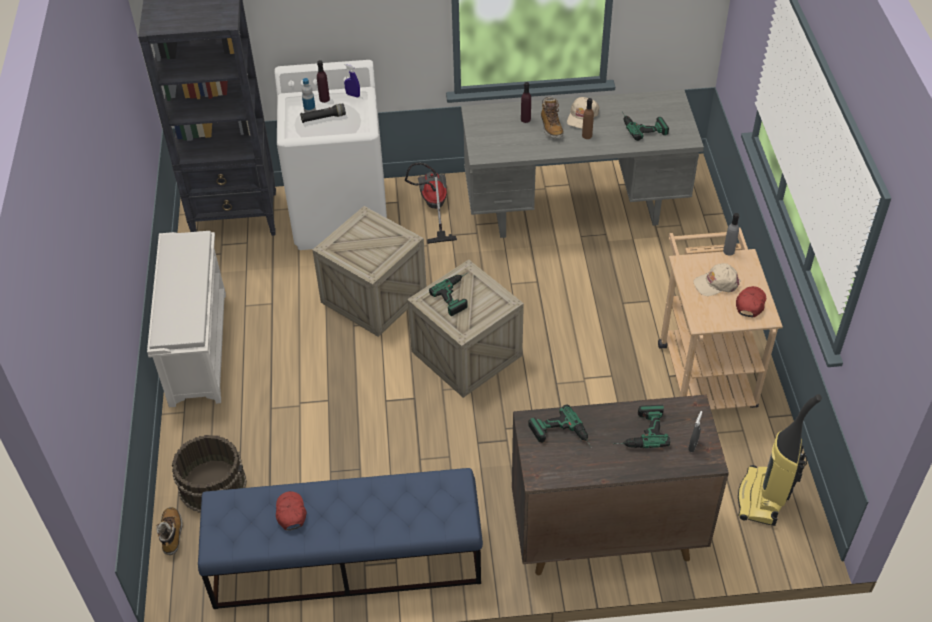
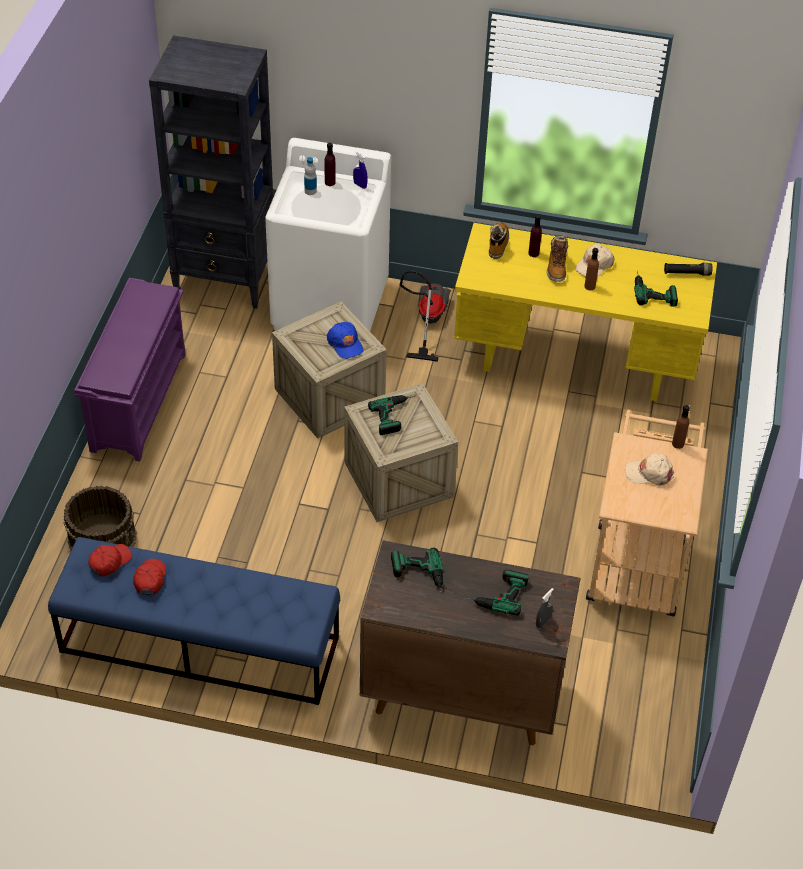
camera: 15 degrees right, 0 degrees up
(172, 534) = (47, 572): boot -> boot (498, 244)
(197, 347) = (138, 400): white shoe rack -> purple shoe rack
(323, 118) = (320, 202): black flashlight -> black flashlight (687, 273)
(384, 242) = (345, 343): none -> blue cap
(575, 208) = (575, 360): grey desk -> yellow desk
(728, 251) = (678, 444): grey bottle -> brown bottle
(750, 304) = (674, 503): red cap -> red cap (109, 562)
(762, 498) = (637, 708): vacuum cleaner -> none

